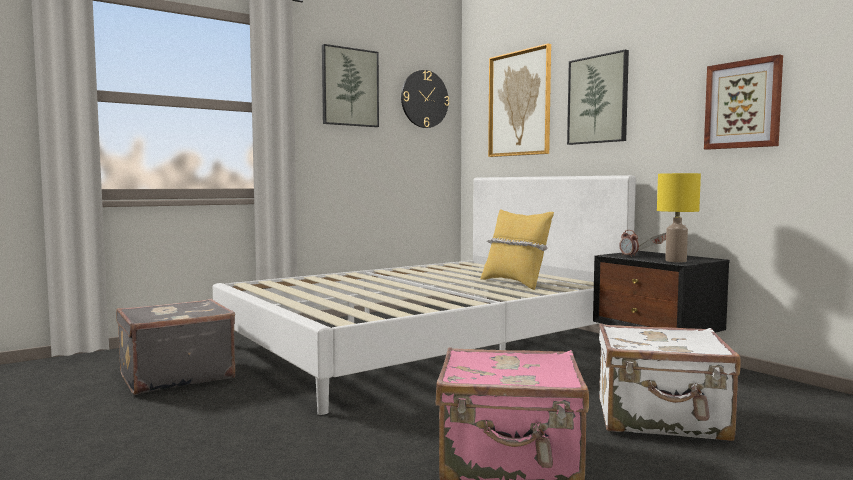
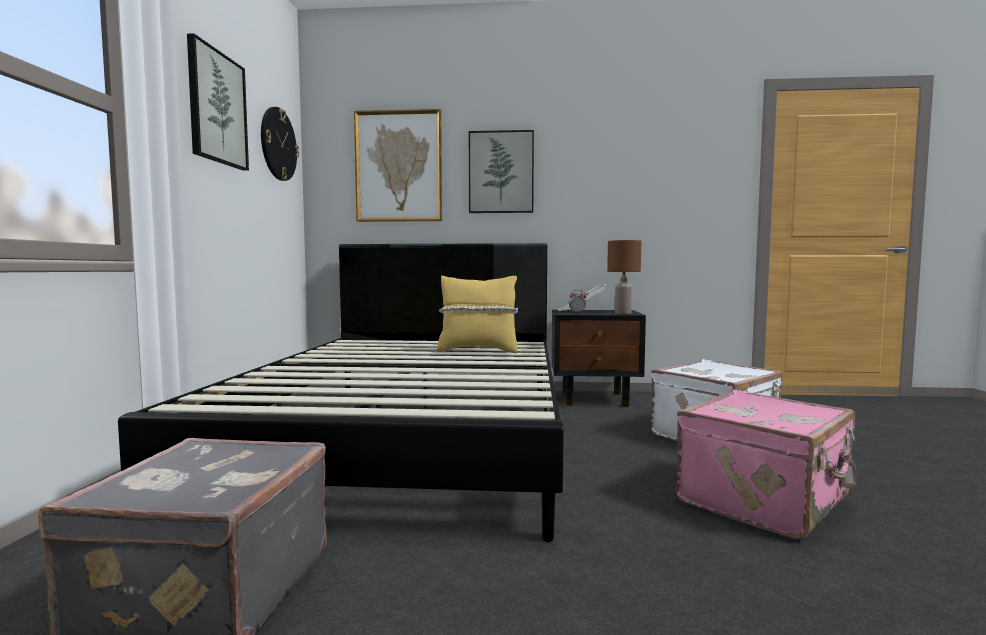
camera: 50 degrees left, 0 degrees up
(425, 343) = (411, 434): white bed -> black bed
(675, 261) = (622, 313): yellow table lamp -> brown table lamp
(743, 104) = (639, 190): picture -> none

